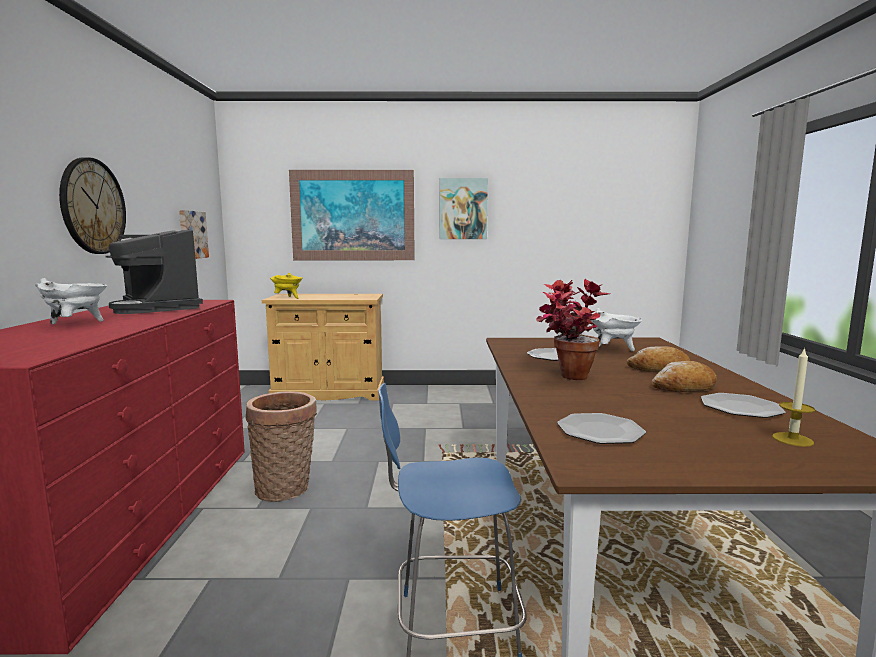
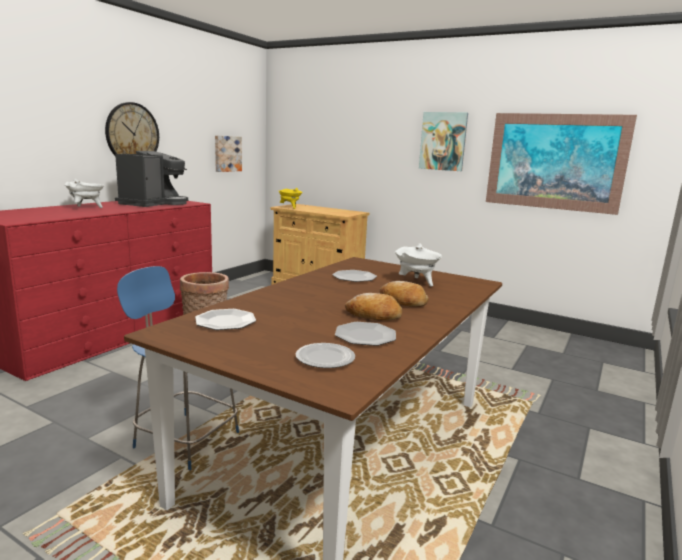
camera: 30 degrees right, 5 degrees up
(158, 307) = (153, 203): coffee machine -> coffee machine turned 150 degrees counterclockwise
(352, 215) = (352, 143): picture -> picture (555, 162)
(566, 378) = (311, 292): potted plant -> none
(792, 439) = (325, 358): candle -> plate

